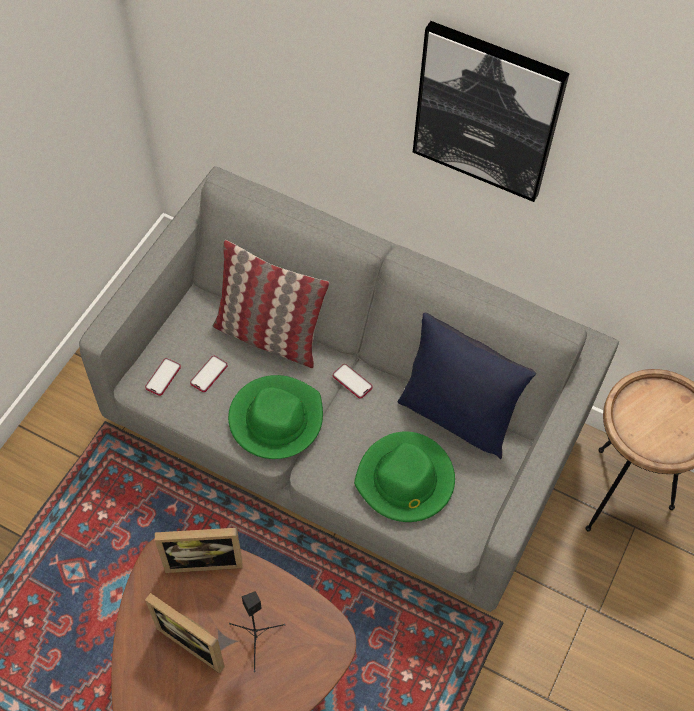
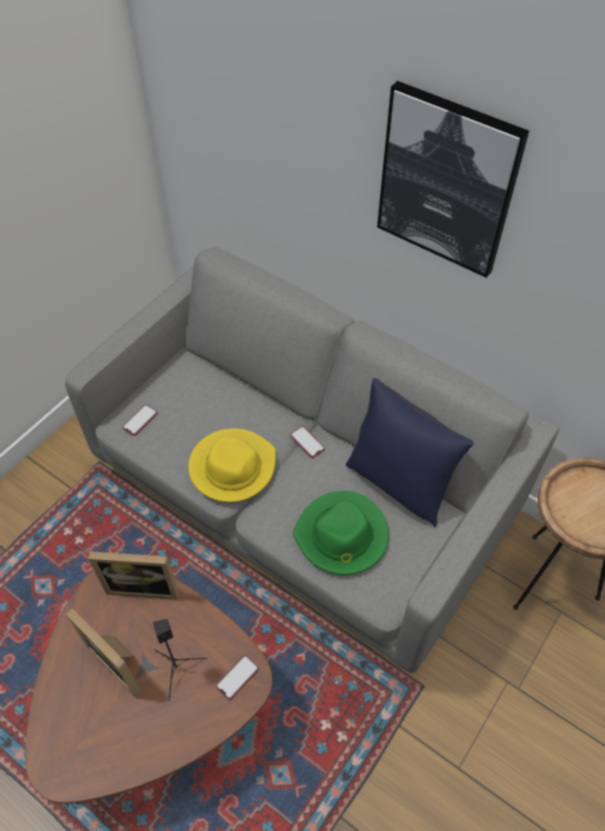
camera: 10 degrees right, 5 degrees down
(209, 374) = (180, 422): phone -> phone (237, 677)
(269, 336) = (240, 395): pillow -> none
(276, 419) = (232, 467): green hat -> yellow hat

